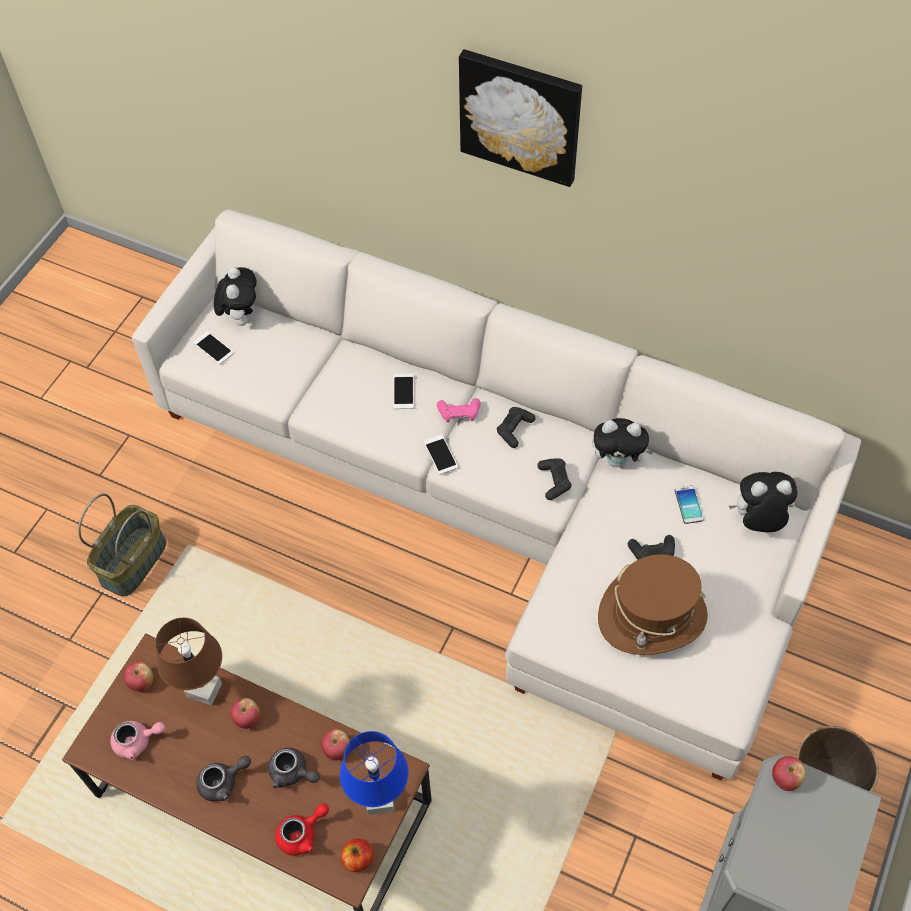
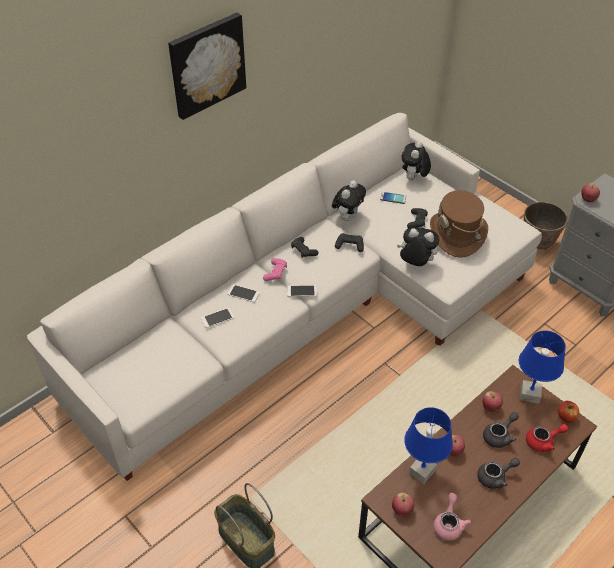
camera: 70 degrees left, 10 degrees down
(205, 690) = (422, 471): brown table lamp -> blue table lamp
(213, 348) = (136, 388): phone -> phone (217, 318)
(223, 782) = (495, 477): grey teapot -> grey teapot turned 75 degrees clockwise
(241, 317) = (118, 365): plush toy -> plush toy (415, 263)
(302, 834) = (543, 441): red teapot -> red teapot turned 90 degrees clockwise

